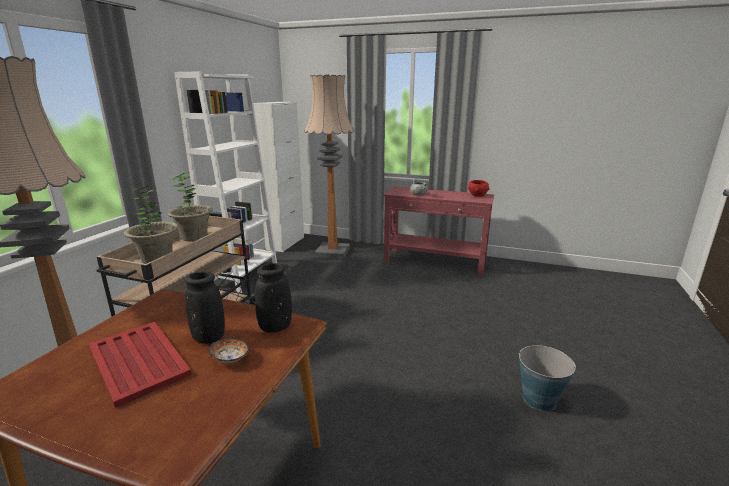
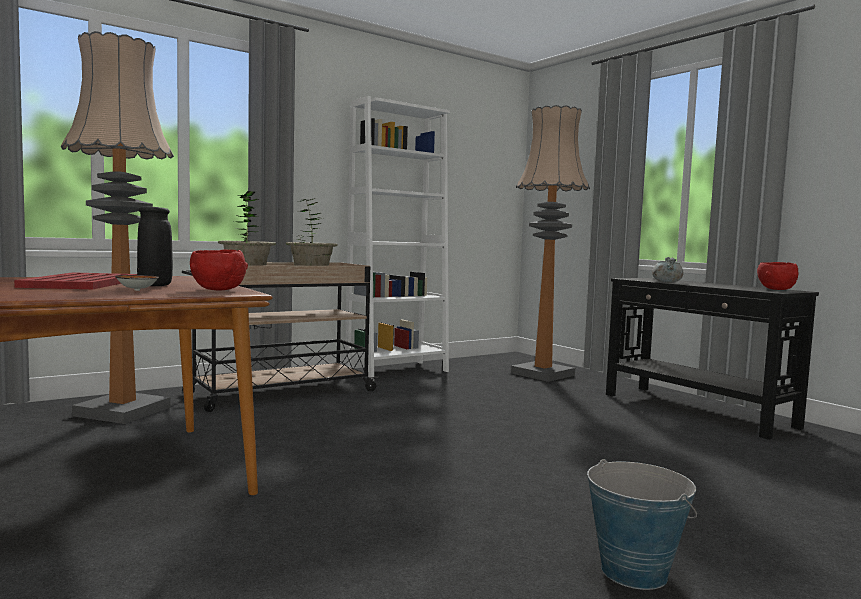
camera: 35 degrees right, 15 degrees down
(275, 327) = (218, 290): black vase -> red bowl
(285, 243) = (491, 358): white cabinet -> none
(435, 262) = (696, 410): red console table -> black console table

